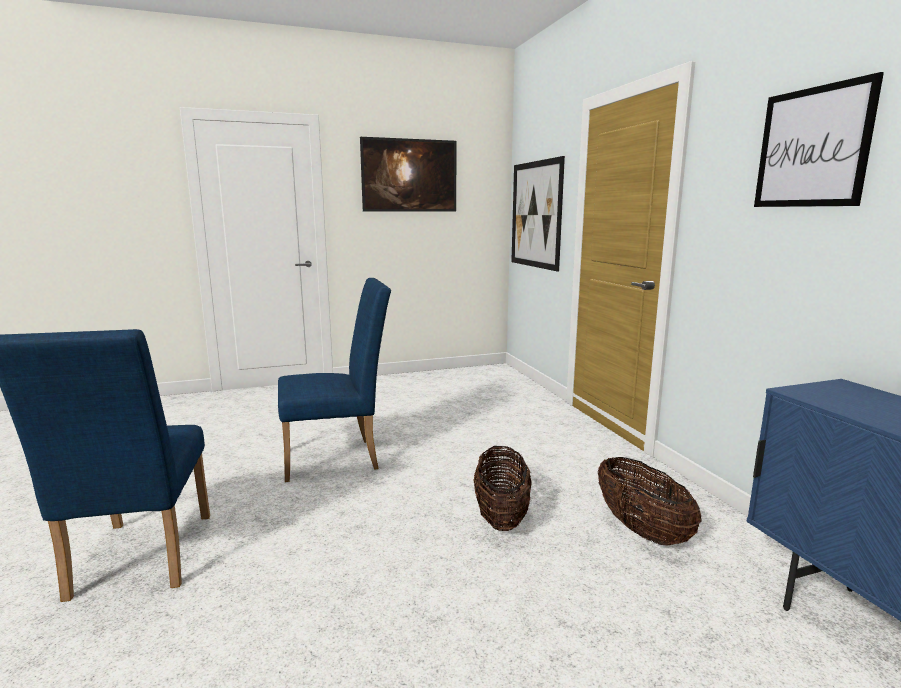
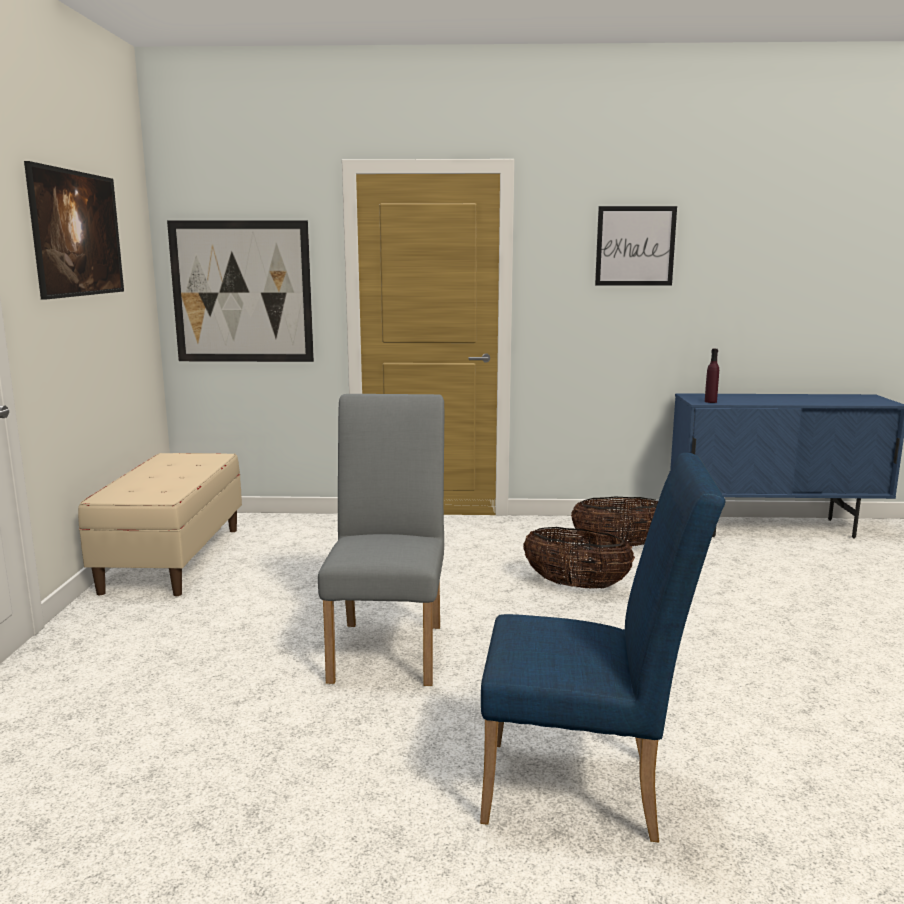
camera: 70 degrees left, 0 degrees up
(339, 458) = (390, 646): blue chair -> grey chair
(433, 379) = (173, 559): none -> beige bench
(816, 397) = (710, 401): none -> purple bottle

